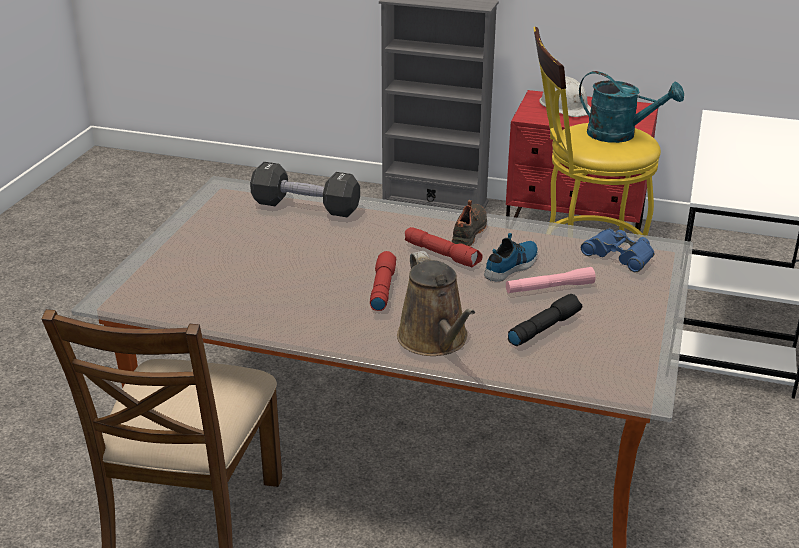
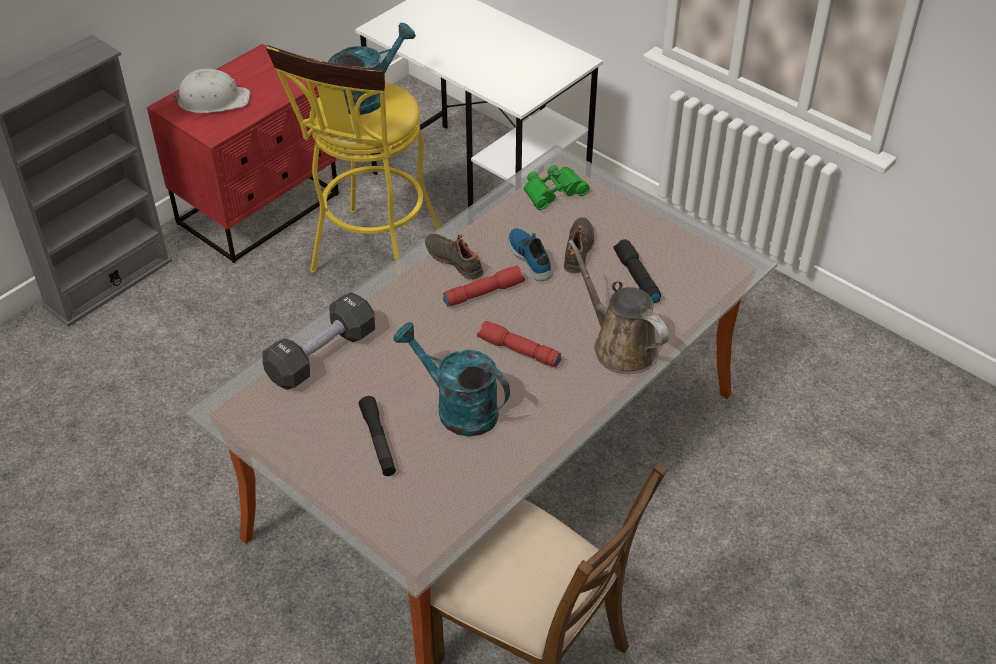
camera: 65 degrees left, 15 degrees up
(227, 252) = (378, 441): none -> black flashlight
(288, 276) = (457, 408): none -> turquoise watering can
(435, 340) = (620, 346): brown watering can -> brown watering can turned 135 degrees counterclockwise
(549, 288) = (579, 250): pink flashlight -> black shoe
(619, 255) = (553, 192): blue binoculars -> green binoculars

